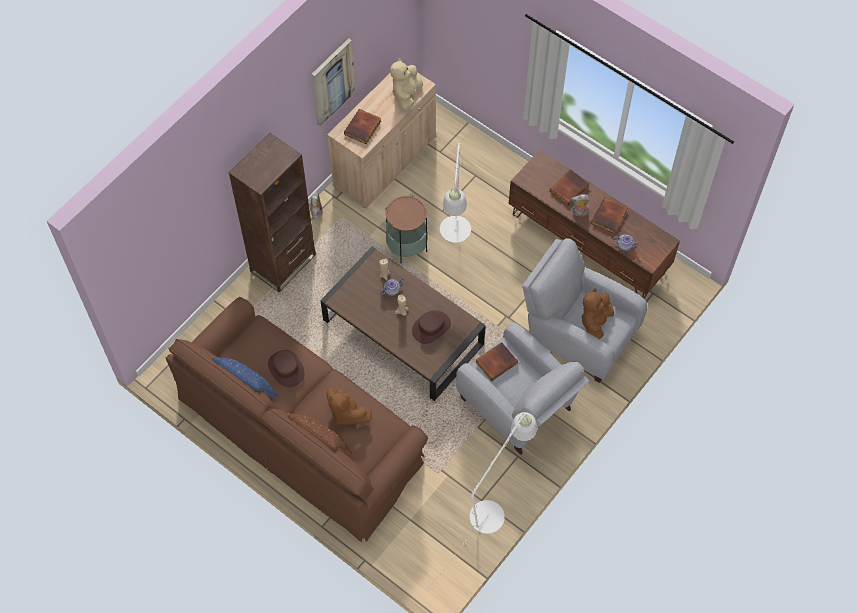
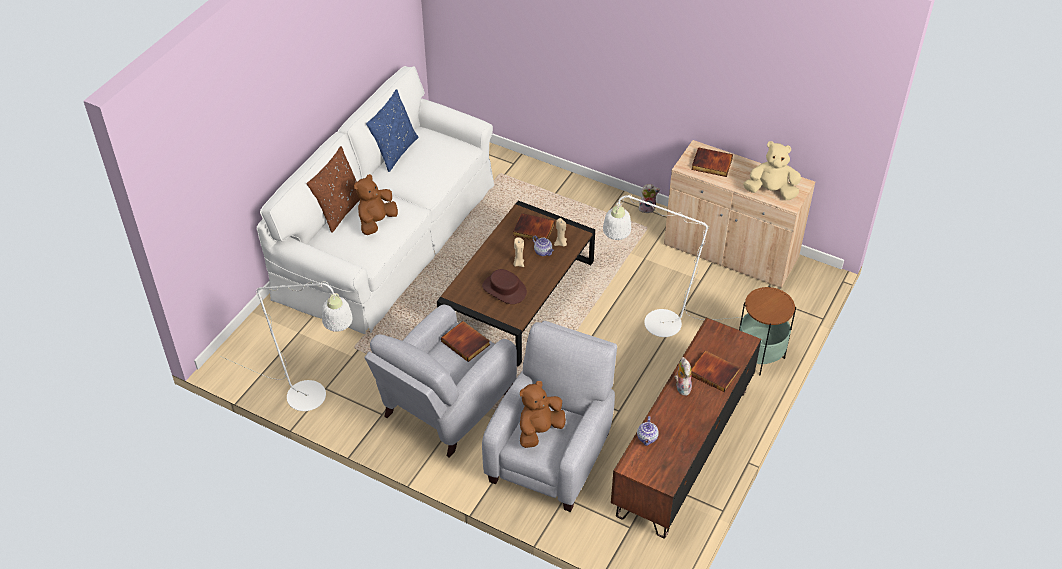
camera: 80 degrees right, 15 degrees down
(283, 263) = (577, 194): brown bookcase -> none
(286, 369) = (420, 172): brown hat -> none
(303, 431) = (388, 237): brown sofa -> white sofa
(332, 82) = (722, 87): picture -> none
(407, 246) = (627, 285): side table -> side table (759, 356)
(595, 322) = (539, 430): brown plush toy -> brown plush toy turned 60 degrees counterclockwise
(609, 217) = (685, 418): book -> book (533, 230)

